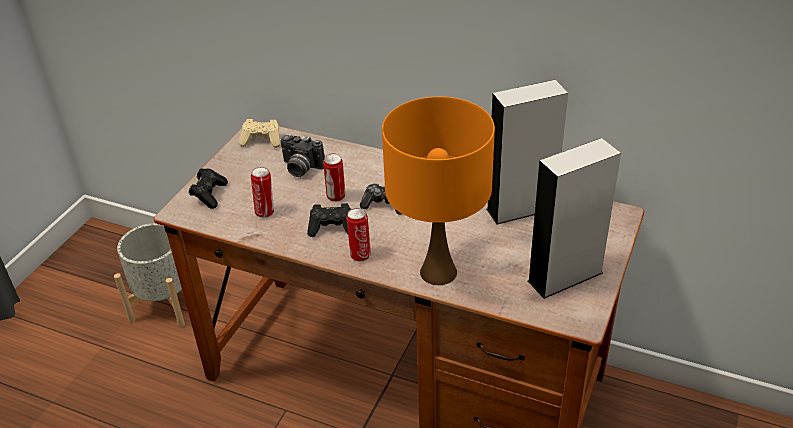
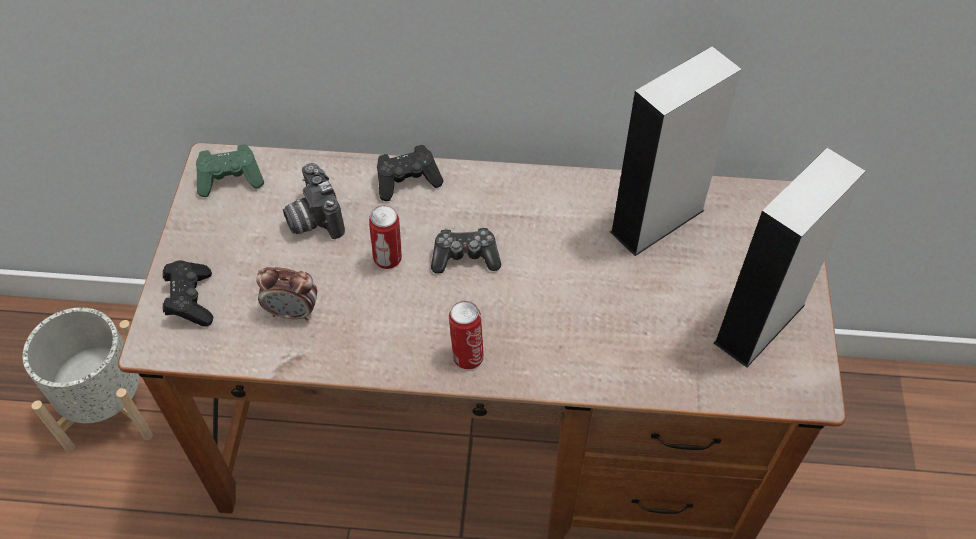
camera: 20 degrees left, 15 degrees up
(262, 141) = (231, 179): beige game controller -> green game controller
(265, 212) = (293, 312): can -> alarm clock
(300, 168) = (313, 219): camera -> camera turned 60 degrees clockwise
(332, 228) = (406, 318): black game controller -> black game controller (408, 181)
(437, 272) = (588, 359): orange table lamp -> none

